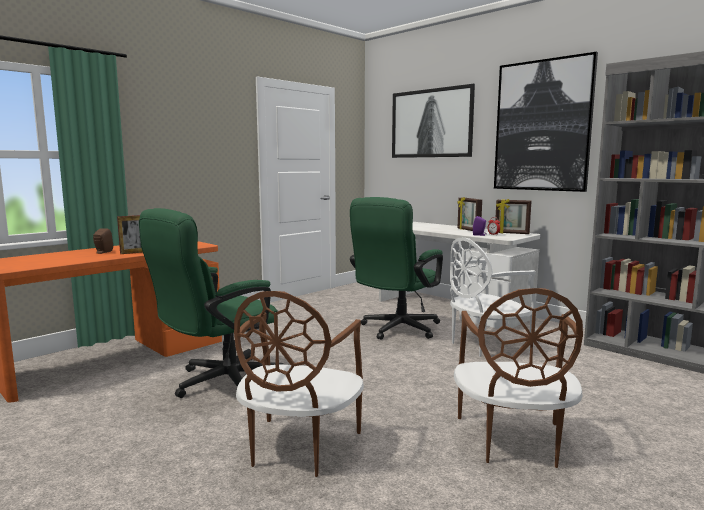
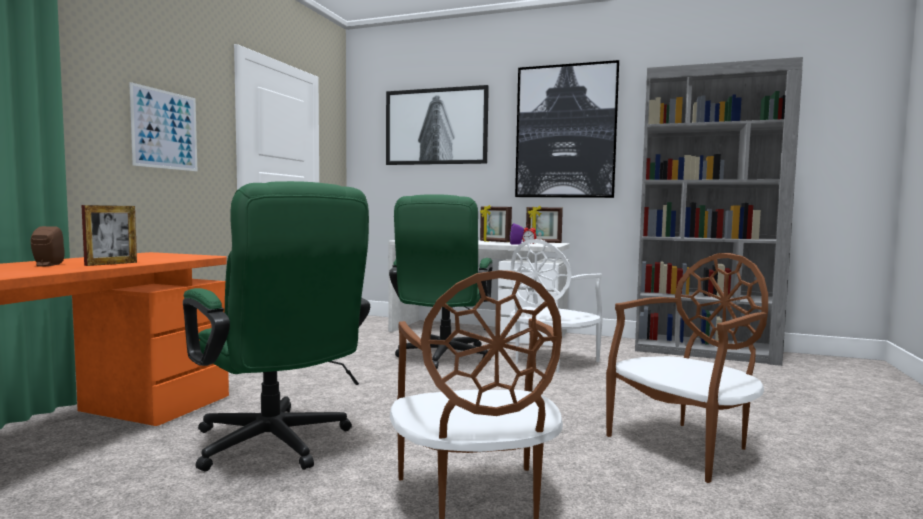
camera: 25 degrees left, 5 degrees down
(199, 150) = (165, 129): none -> picture
(219, 383) = (278, 446): green office chair -> green office chair turned 60 degrees counterclockwise
(513, 442) = (685, 446): brown chair -> brown chair turned 105 degrees counterclockwise

